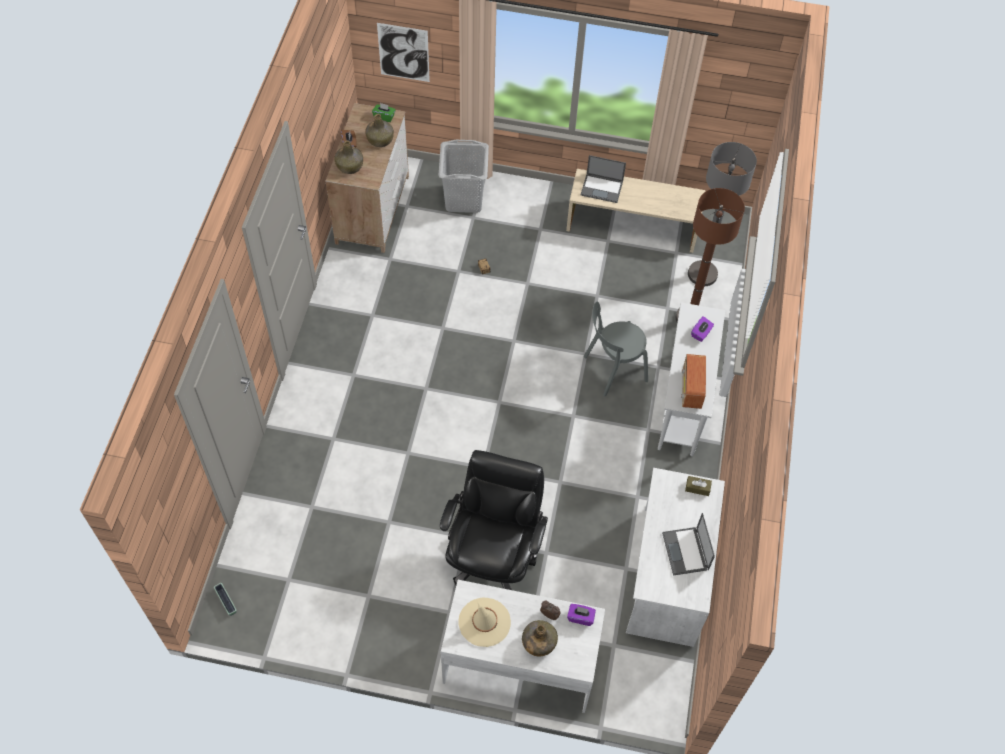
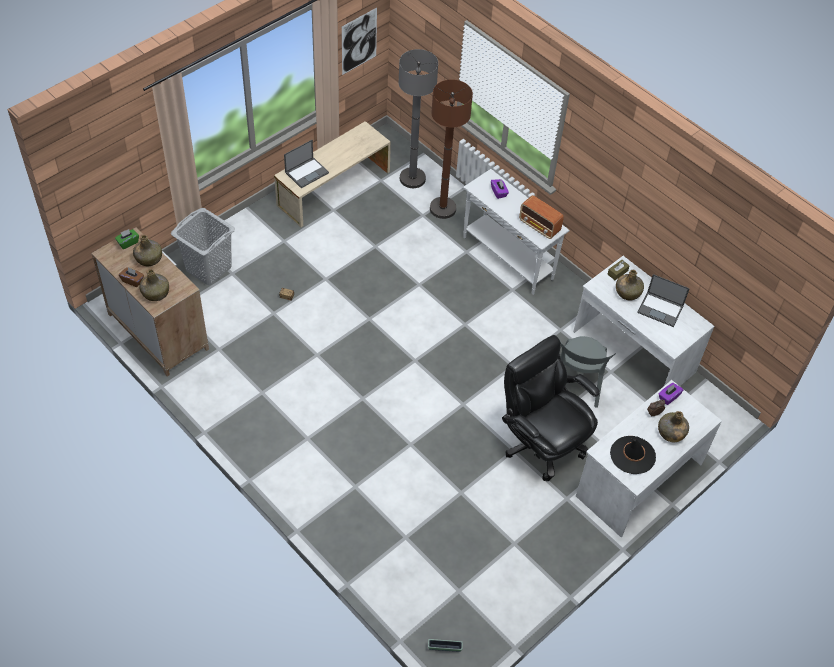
camera: 55 degrees left, 5 degrees down
(403, 52) = (107, 178): picture -> picture (359, 41)
(484, 622) = (632, 455): beige hat -> black hat
(612, 370) = (446, 278): grey chair -> grey chair (576, 386)
(680, 511) = (628, 292): none -> green bottle

